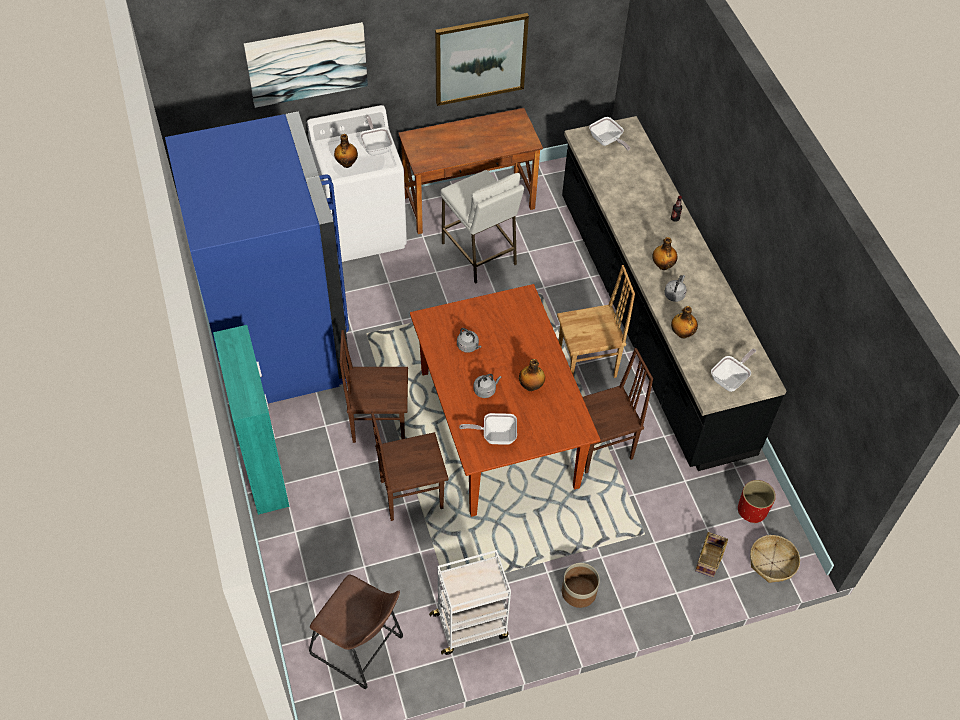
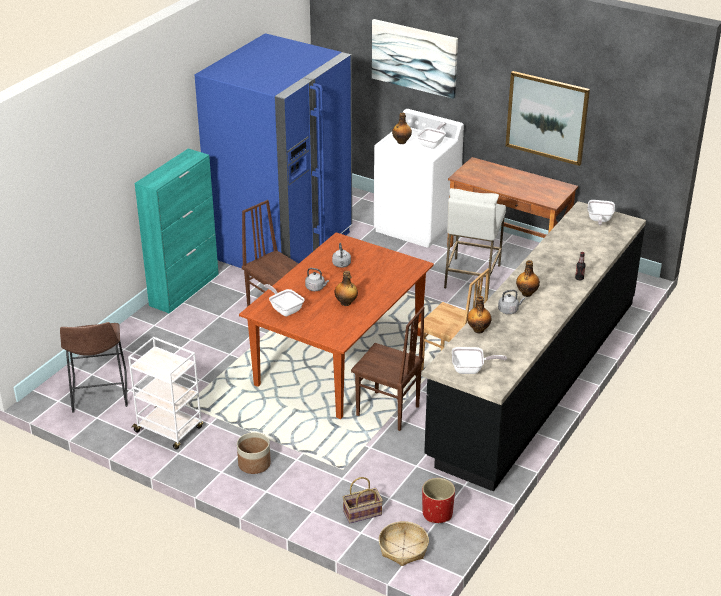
camera: 50 degrees right, 20 degrees down
(410, 494) = (239, 352): brown chair -> none

